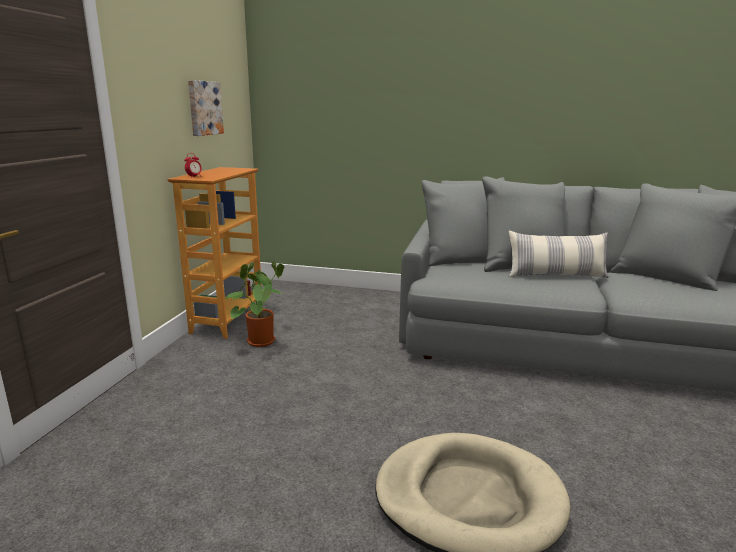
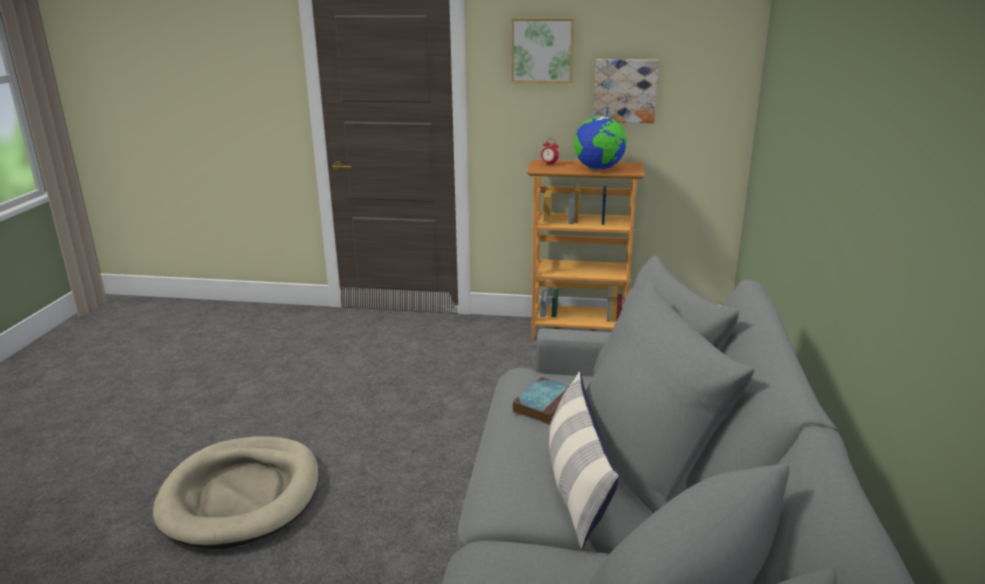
camera: 85 degrees right, 5 degrees up
(157, 69) = (542, 50): none -> picture
(227, 172) = (598, 169): none -> globe
(259, 340) = (533, 356): potted plant -> none
(473, 276) = (545, 404): none -> book

